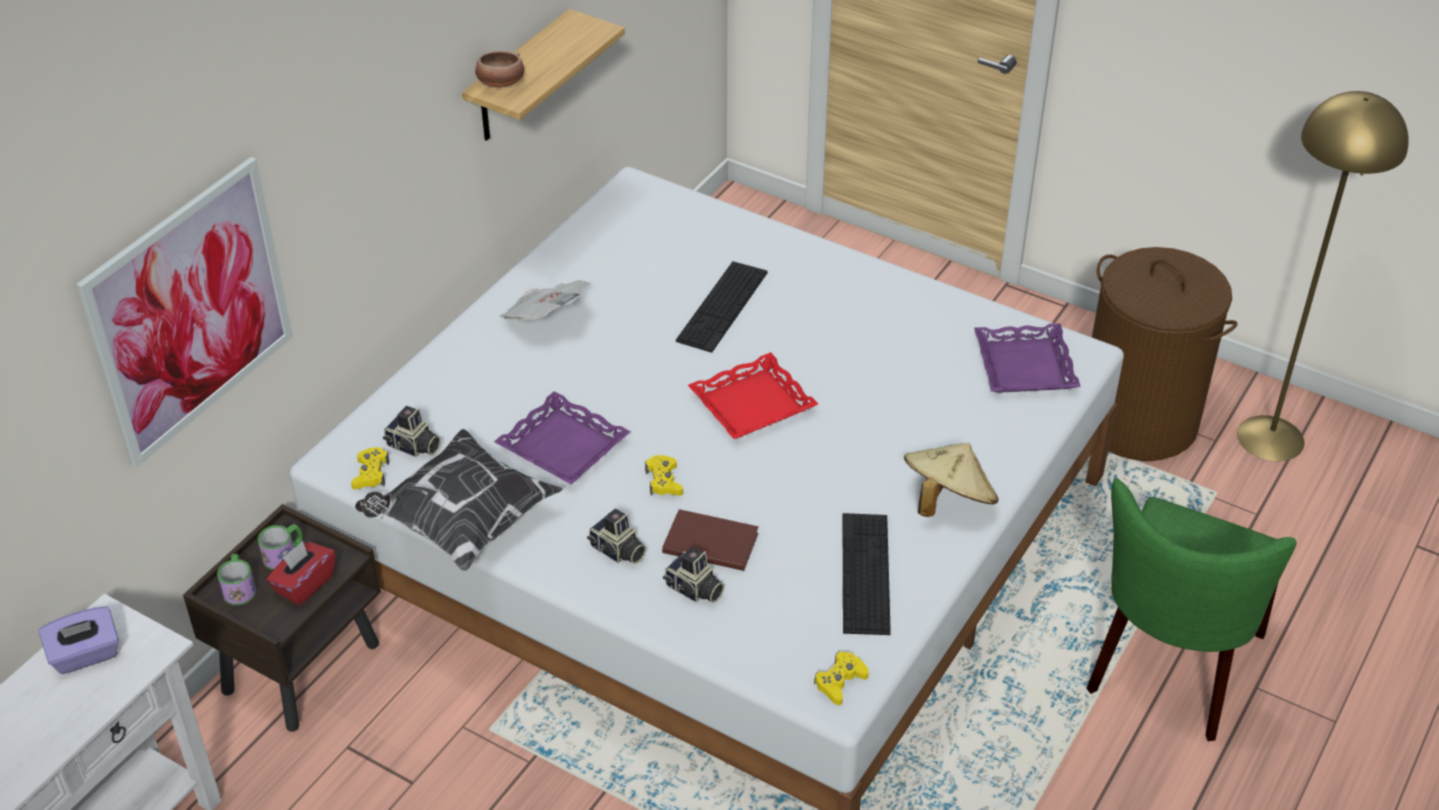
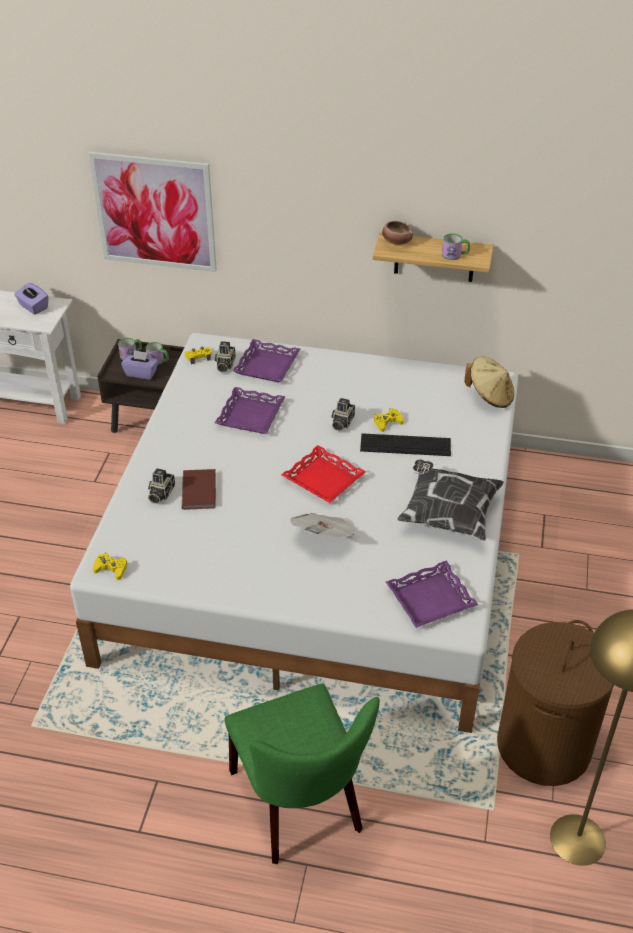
camera: 70 degrees right, 0 degrees up
(304, 584) = (141, 373): red tissue box -> purple tissue box
(450, 399) = (267, 366): none -> purple tray
(461, 522) = (177, 397): pillow -> pillow (447, 513)
(546, 318) = (352, 380): newspaper -> newspaper (325, 537)
(573, 44) = (455, 255): none -> mug
(617, 551) = (178, 457): camera -> camera (341, 422)
(664, 481) = (240, 460): yellow game controller -> yellow game controller (387, 422)
(865, 573) = (201, 561): keyboard -> none
(947, 501) = (278, 585): beige hat -> beige hat (490, 396)
(1169, 670) = (301, 806): green chair -> green chair turned 120 degrees counterclockwise

